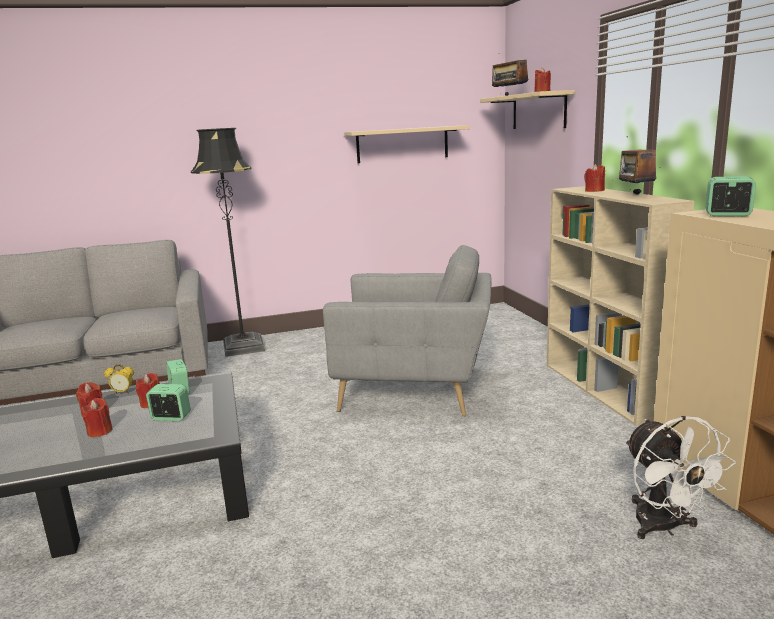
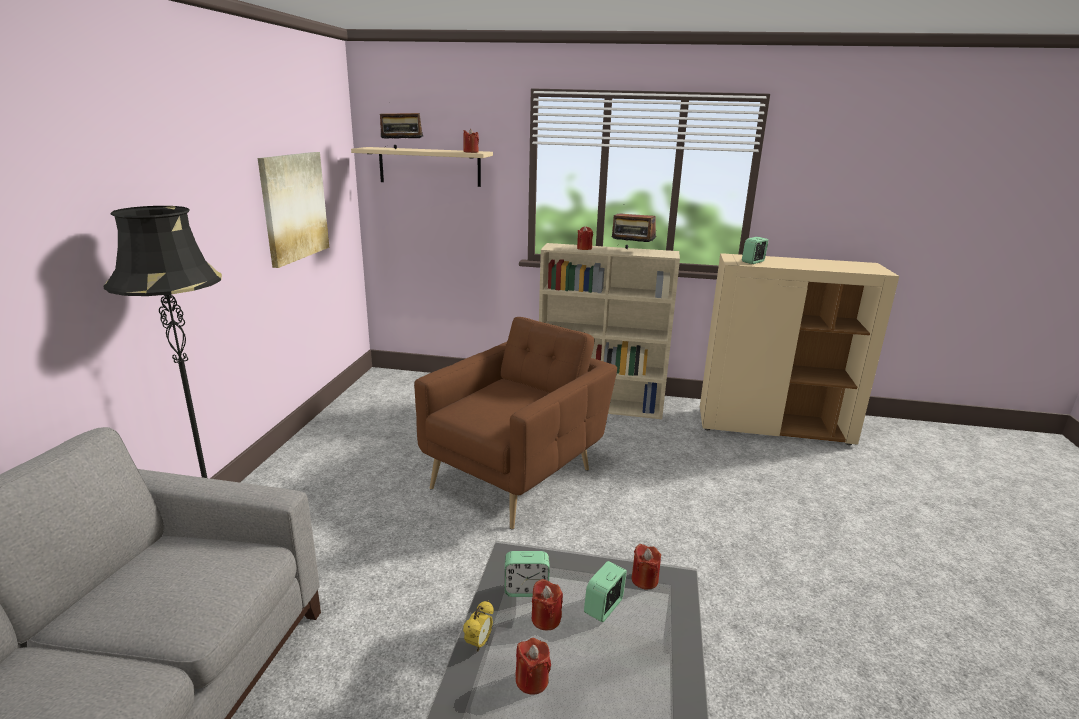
camera: 65 degrees left, 5 degrees up
(100, 431) = (603, 676): red candle -> red candle (644, 580)
(402, 144) = (294, 207): beige shelf -> picture
(415, 392) = (517, 475): grey armchair -> brown armchair
(664, 528) = (782, 463): white fan -> none

